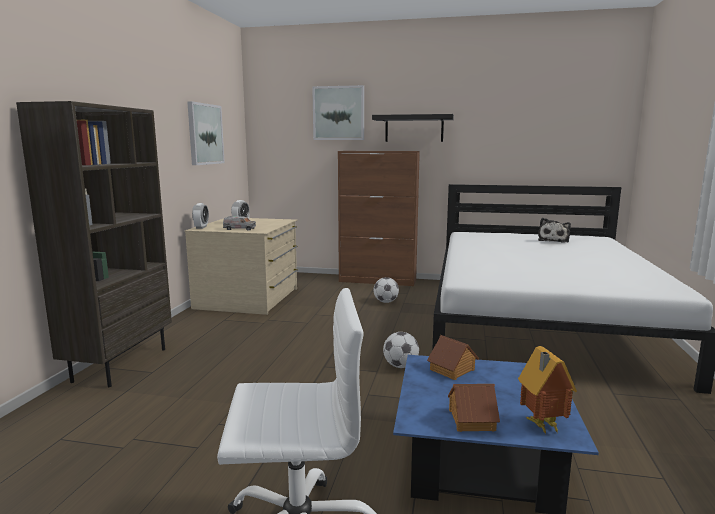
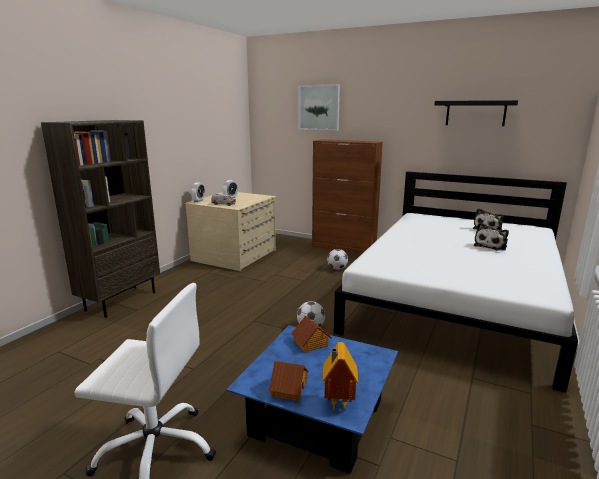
camera: 15 degrees right, 5 degrees up
(205, 134) = (207, 127): picture -> none
(414, 128) = (379, 122): black shelf -> black shelf (475, 113)
(574, 254) = (491, 246): none -> plush toy

